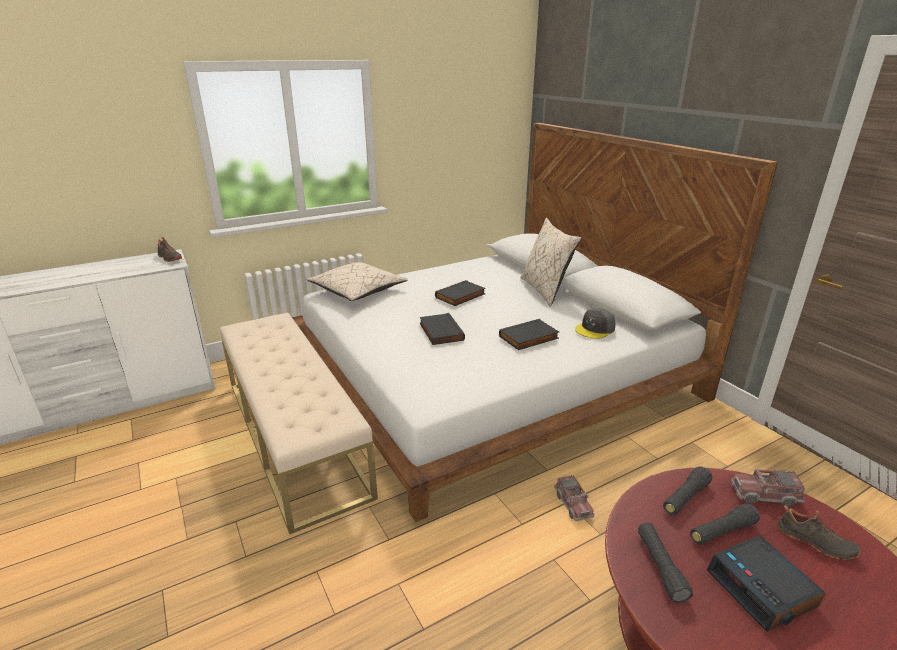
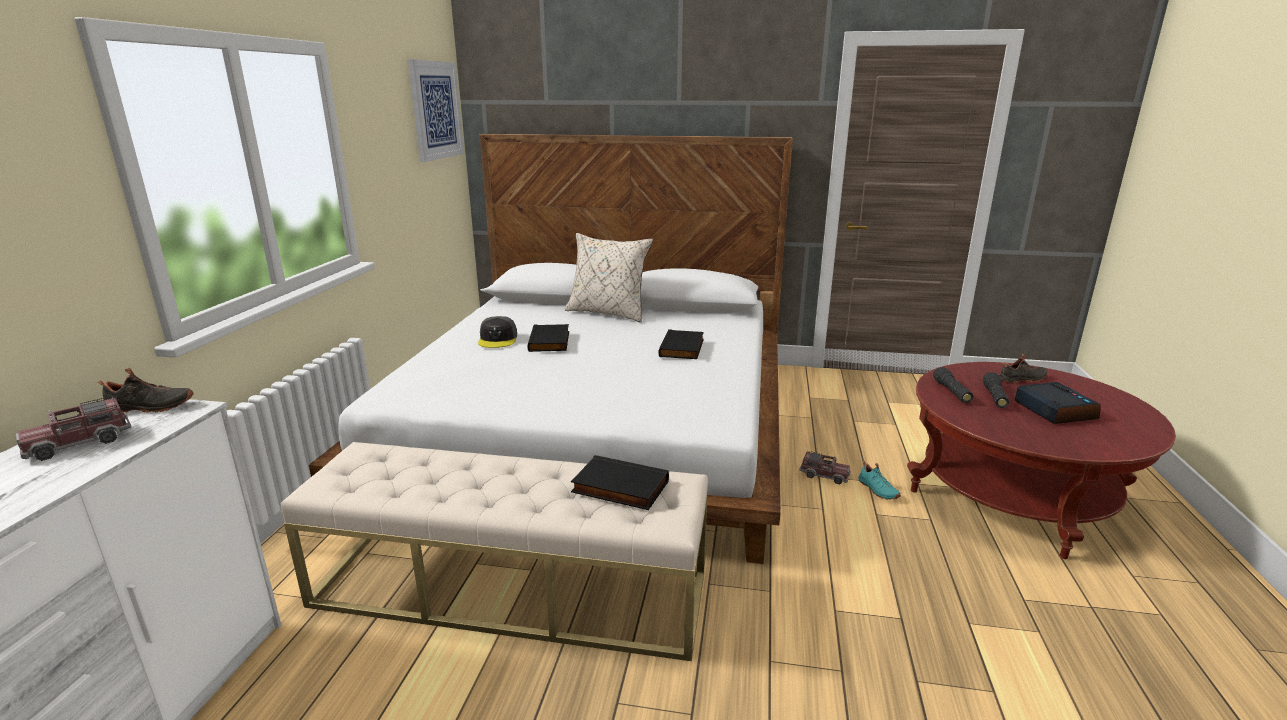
camera: 50 degrees left, 5 degrees down
(357, 291) = (421, 379): beige pillow -> none
(440, 332) = (601, 375): black book -> black book (619, 488)
(493, 103) = (436, 110): none -> picture
(592, 546) = (877, 490): none -> turquoise shoe
(595, 329) = (710, 324): grey cap -> grey cap (498, 339)
(660, 567) = (1015, 429): black flashlight -> none
(762, 589) = (1053, 410): alarm clock -> alarm clock turned 120 degrees counterclockwise
(764, 495) = (969, 371): toy truck -> toy truck (79, 443)

